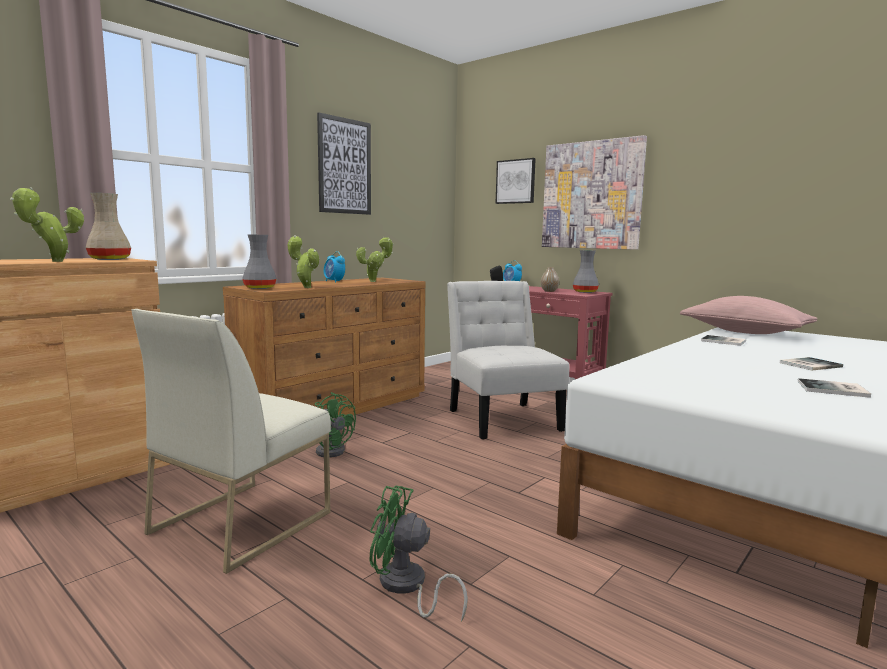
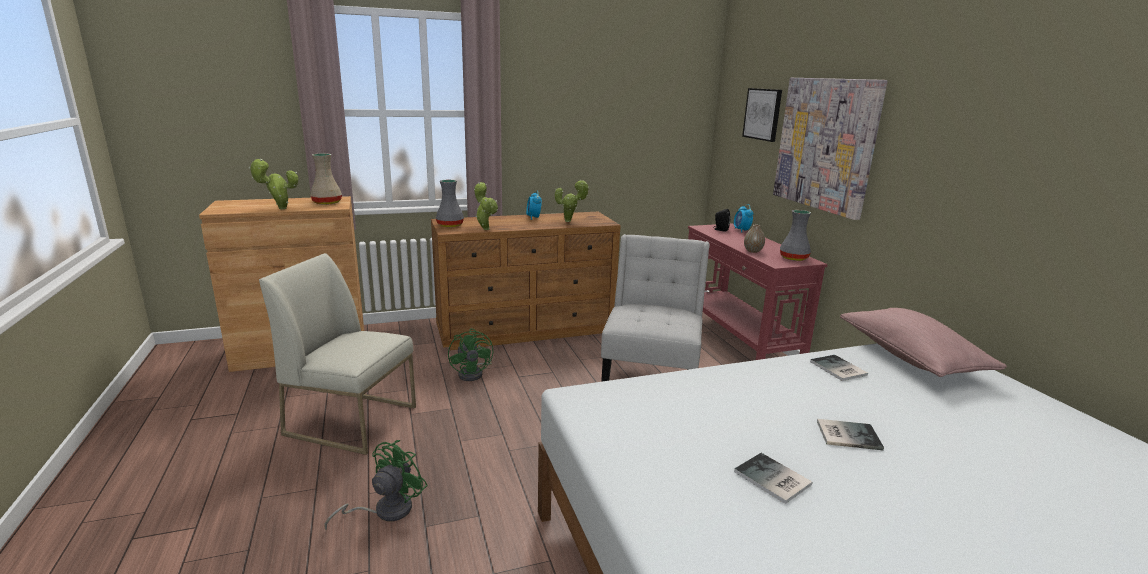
camera: 30 degrees right, 10 degrees up
(241, 522) = (353, 420): white chair -> white chair turned 45 degrees clockwise
(344, 166) = (568, 101): picture -> none
(406, 587) = (385, 511): green fan -> green fan turned 75 degrees clockwise

